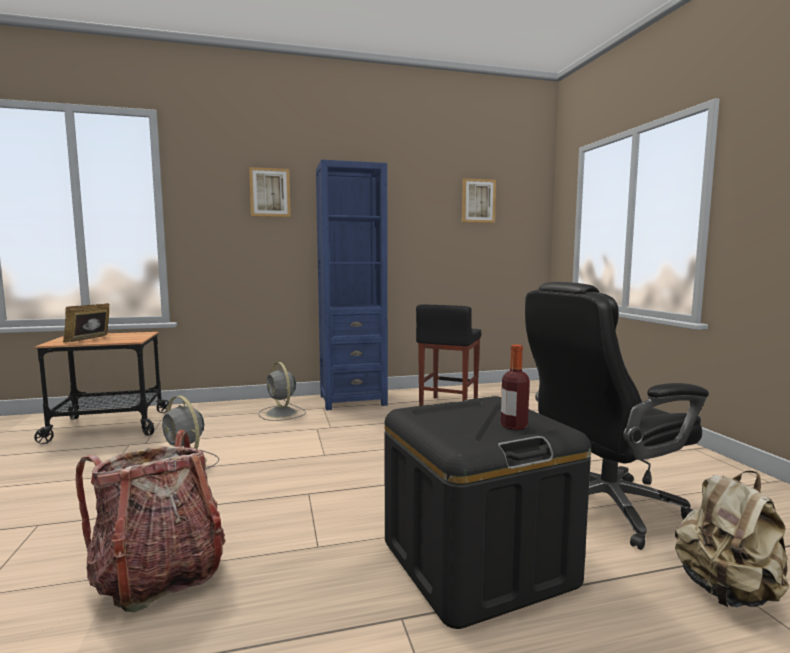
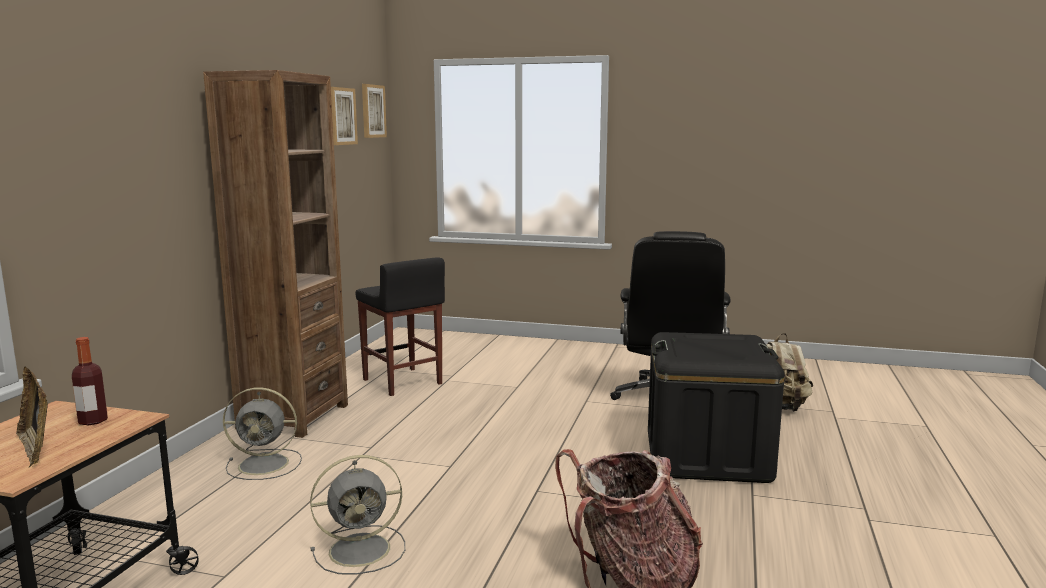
camera: 60 degrees left, 5 degrees up
(270, 192) = (144, 109): picture -> picture (372, 111)
(353, 400) = (293, 416): blue bookcase -> brown bookcase
(514, 426) = (729, 344): bottle -> bottle (93, 421)

